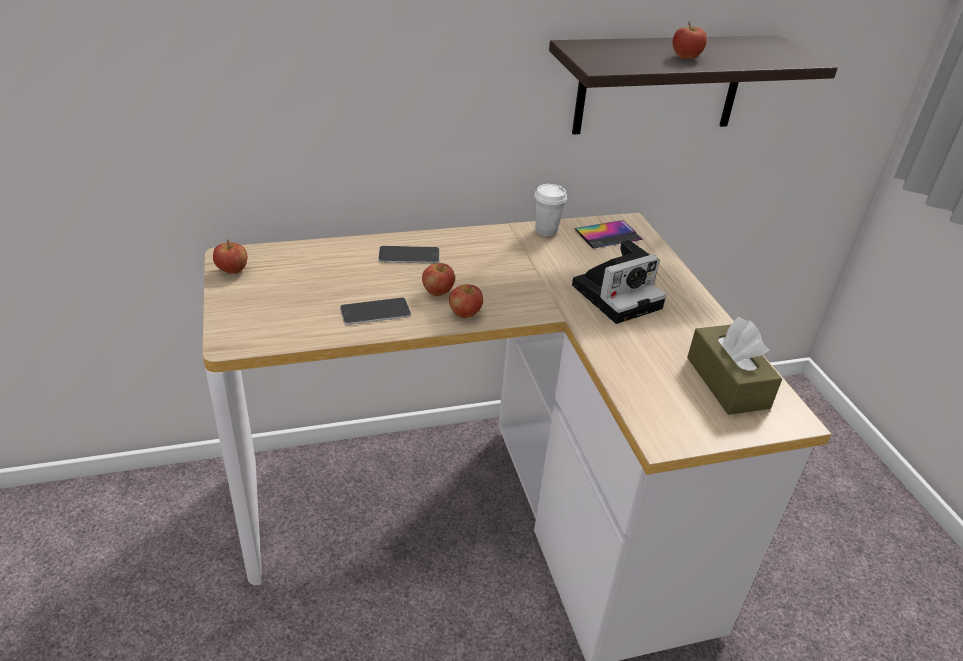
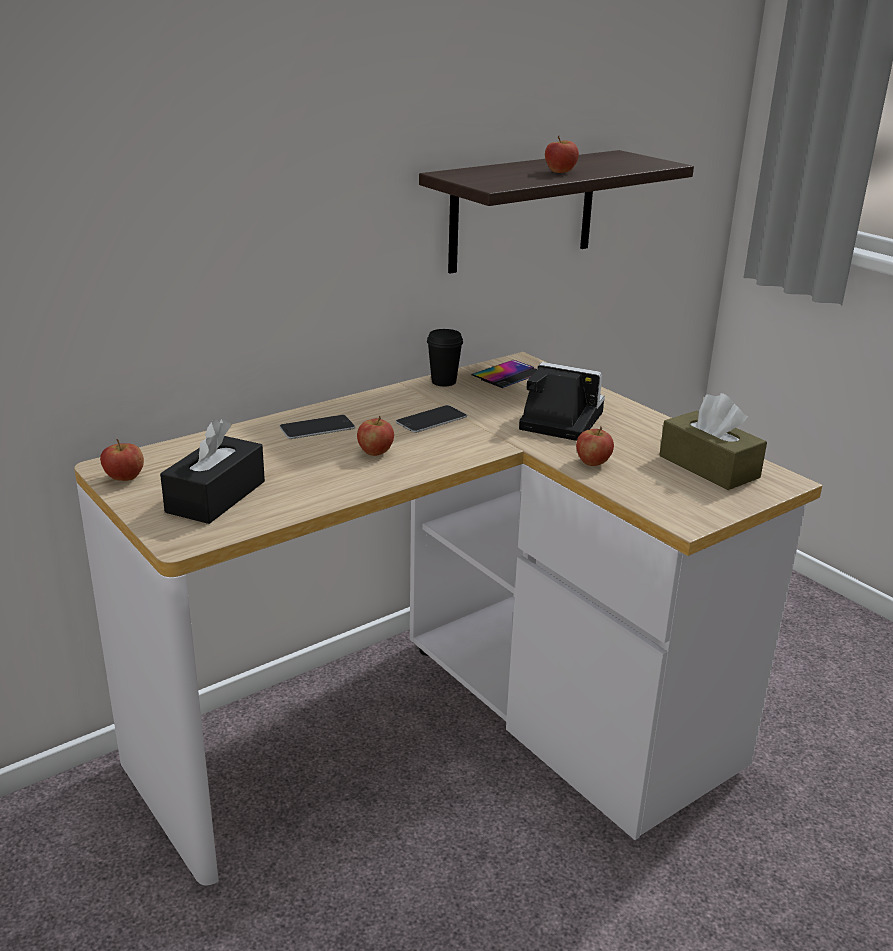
camera: 20 degrees left, 10 degrees down
(284, 306) = (216, 497): none -> black tissue box
(375, 311) = (322, 481): phone -> phone (431, 419)
(465, 314) = (419, 464): apple -> apple (592, 462)
(546, 230) = (444, 382): white cup -> black cup
(618, 295) = (557, 420): camera -> camera turned 105 degrees counterclockwise

